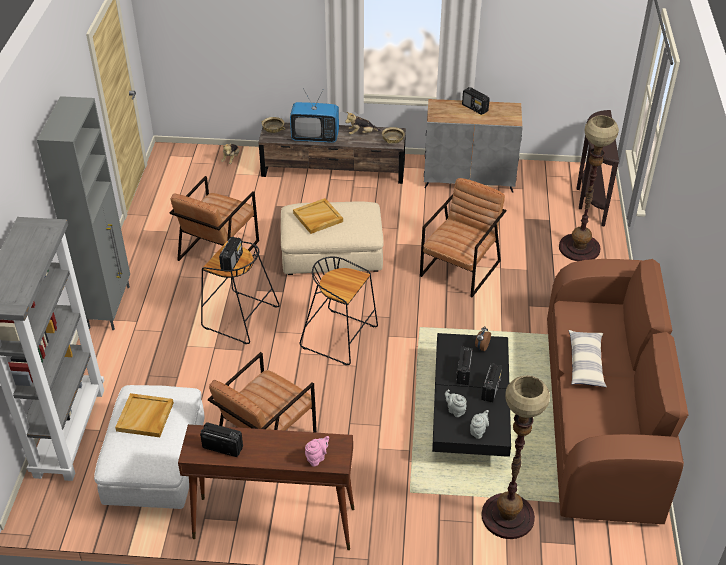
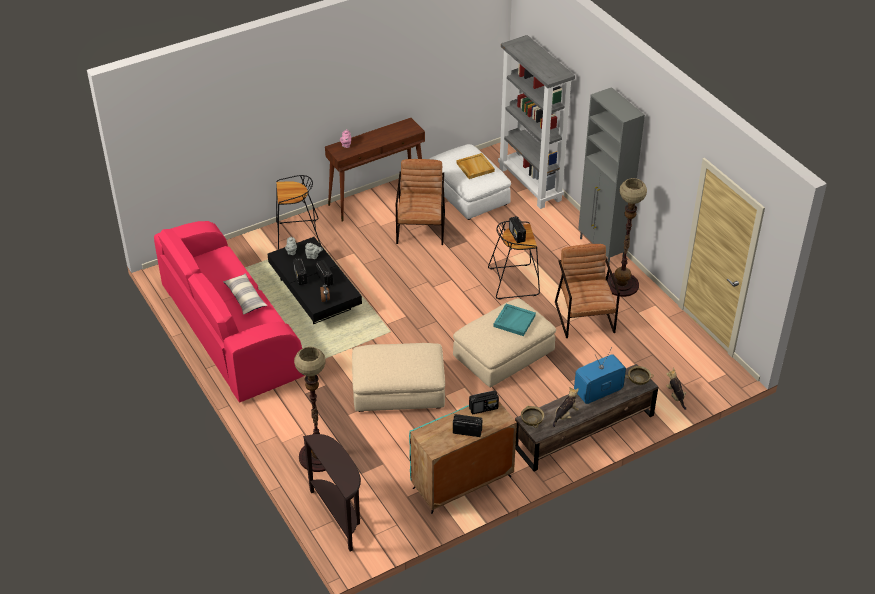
camera: 145 degrees right, 0 degrees up
(222, 447) = (396, 130): radio -> radio (483, 408)
(317, 218) = (514, 321): beige tray -> turquoise tray
(340, 337) = (436, 300): black stool -> black stool (297, 236)
(461, 268) = (398, 390): brown armchair -> beige ottoman
(469, 179) = (461, 482): grey cabinet -> turquoise cabinet
(507, 516) = (255, 254): floor lamp -> floor lamp (621, 284)
(600, 415) = (230, 331): brown sofa -> pink sofa

